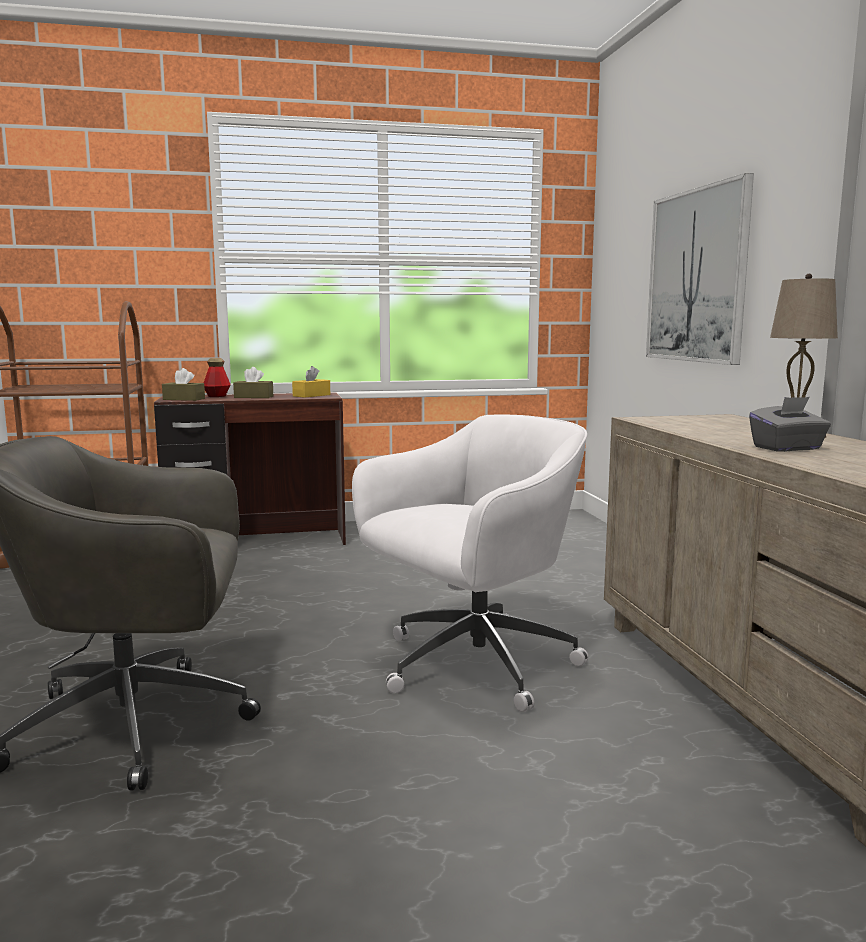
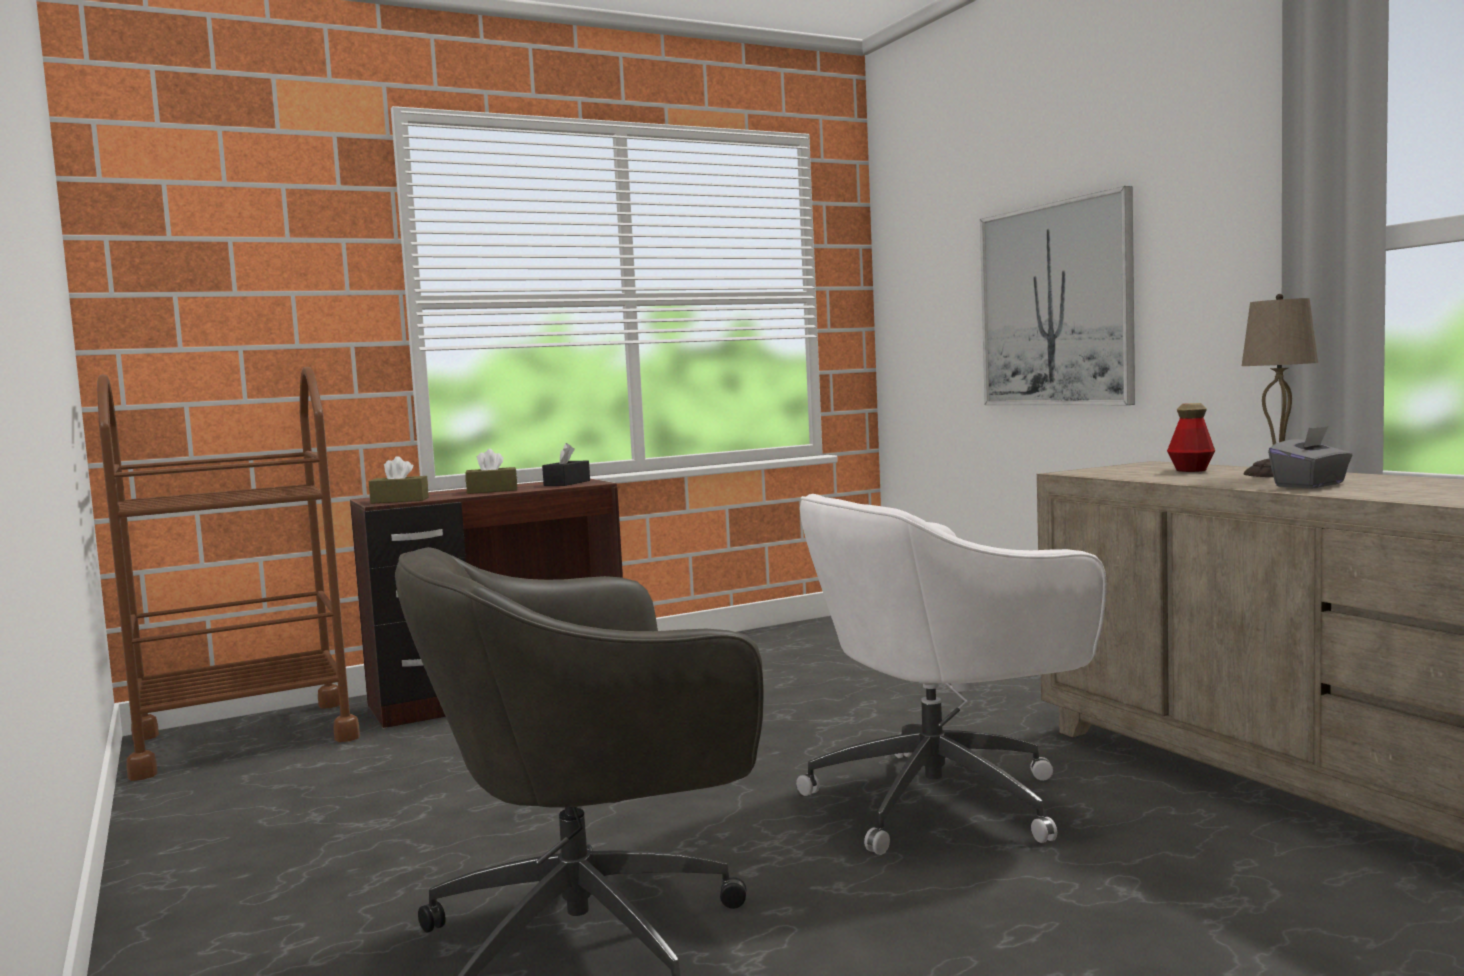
camera: 15 degrees left, 5 degrees down
(217, 396) = (436, 493): bottle -> bottle (1190, 470)
(311, 395) = (567, 483): yellow tissue box -> black tissue box
(472, 665) = (943, 799): white office chair -> white office chair turned 150 degrees counterclockwise

